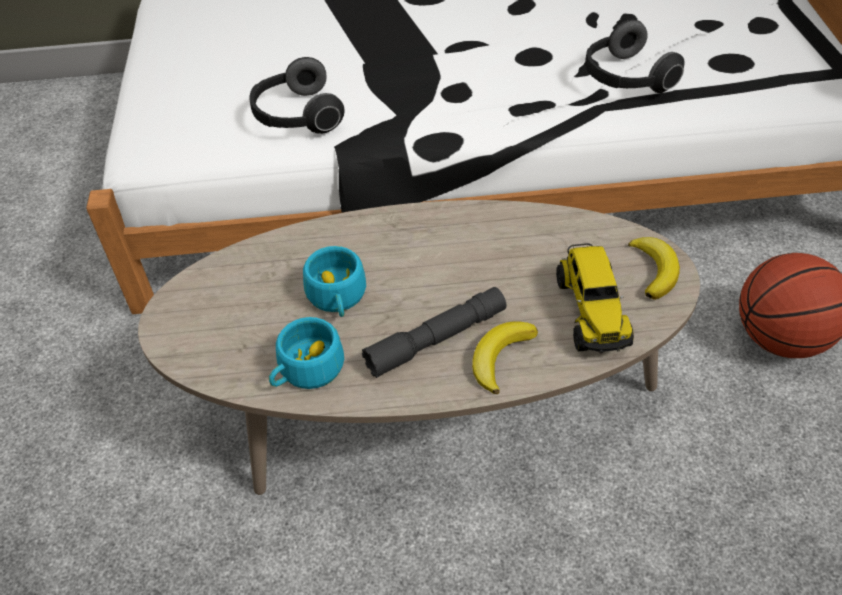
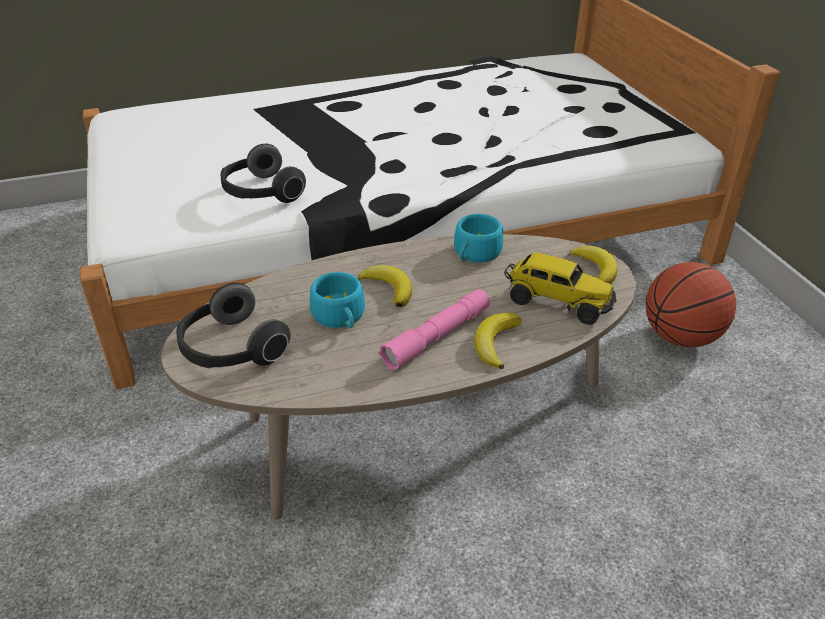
camera: 15 degrees left, 10 degrees down
(306, 371) = (330, 374): turquoise cup -> turquoise cup (474, 254)
(402, 265) = (389, 288): none -> banana
(436, 339) = (437, 337): grey flashlight -> pink flashlight
(591, 311) = (557, 302): toy truck -> toy truck turned 45 degrees counterclockwise
(625, 79) = (525, 146): headphones -> headphones (231, 350)

